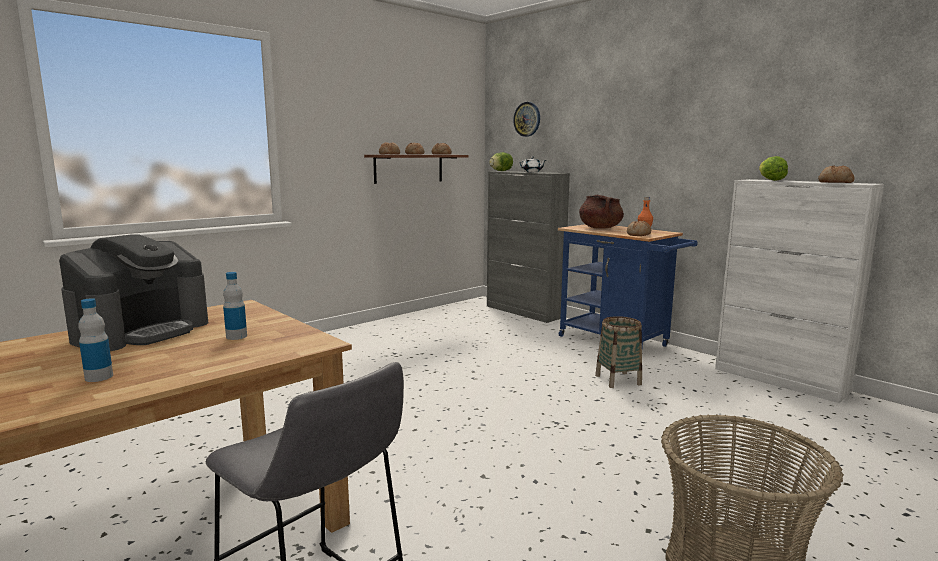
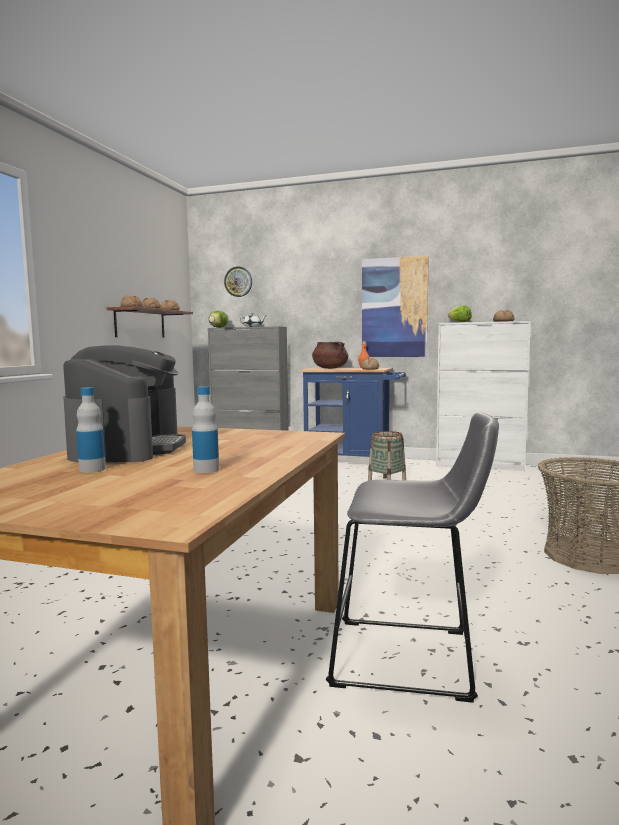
camera: 30 degrees left, 5 degrees down
(236, 336) = (236, 440): bottle -> bottle (92, 469)
(692, 155) = (394, 308): none -> picture

